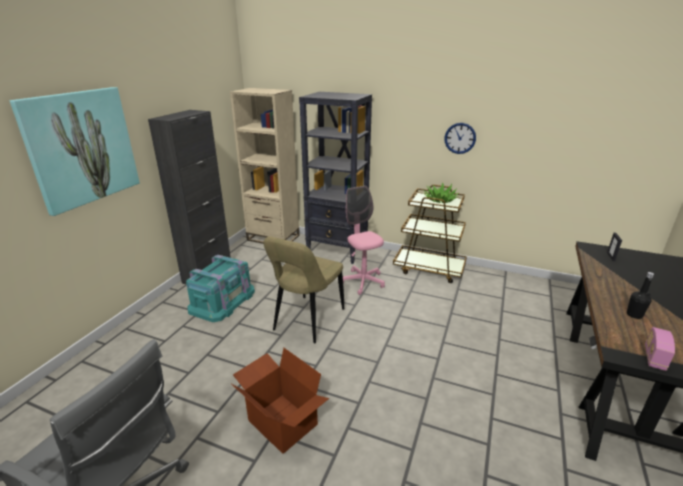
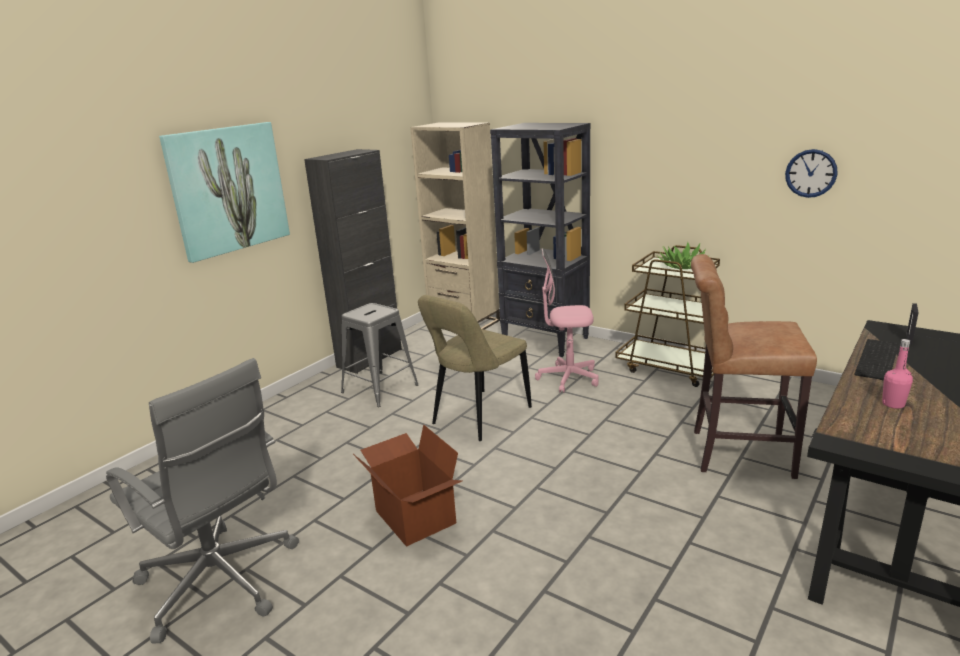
camera: 15 degrees right, 5 degrees down
(222, 300) = (380, 388): turquoise storage box -> grey stool
(362, 282) = (568, 378): pink office chair -> pink office chair turned 75 degrees counterclockwise
(460, 138) = (711, 178): wall clock -> wall clock (811, 173)
(494, 336) = (735, 453): none -> brown stool
(603, 275) = (879, 360): none -> keyboard
(634, 315) = (893, 404): black bottle -> pink bottle
(654, 358) = (886, 449): radio -> none

